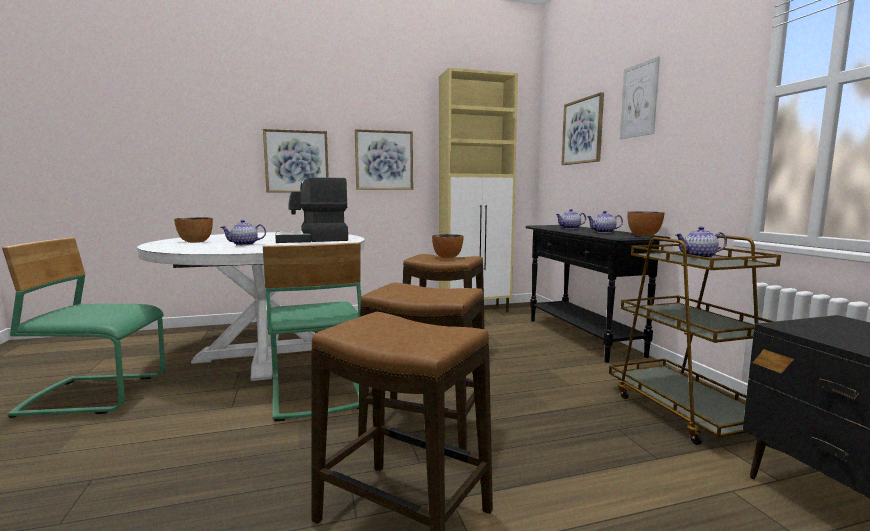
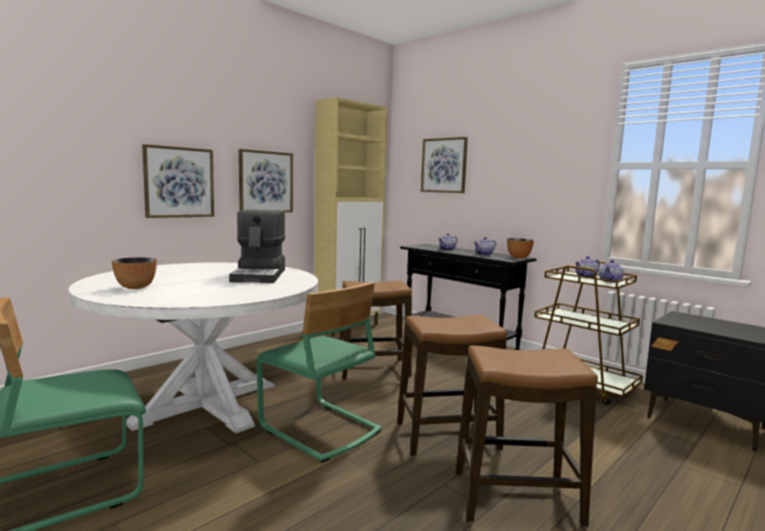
camera: 30 degrees left, 0 degrees up
(244, 244) = (213, 288): teapot -> teapot (610, 281)
(312, 240) = (260, 275): coffee machine -> coffee machine turned 45 degrees counterclockwise
(447, 257) = (376, 283): bowl -> none
(639, 100) = (504, 150): picture -> none

